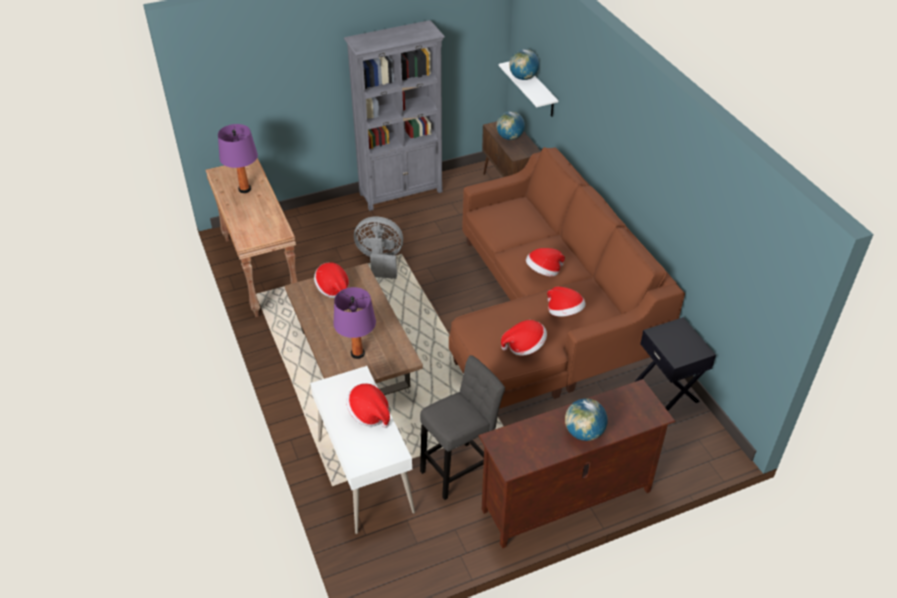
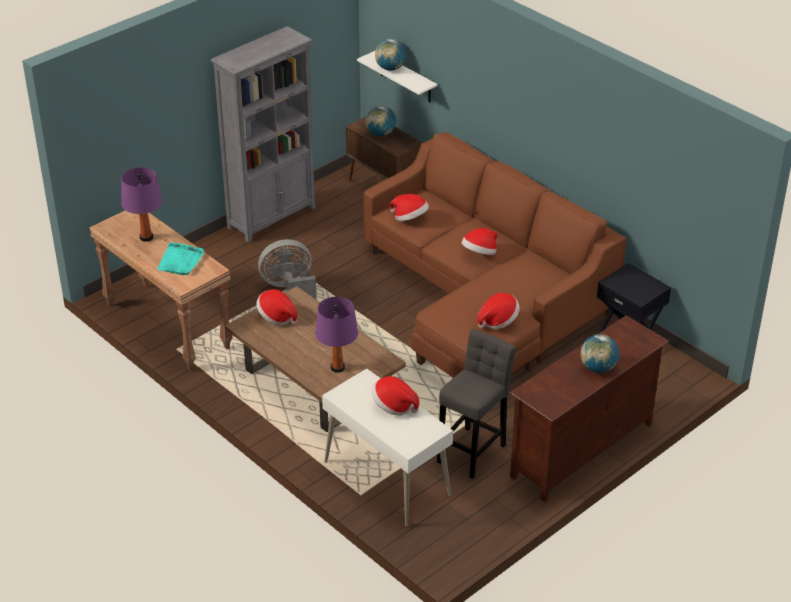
camera: 20 degrees left, 5 degrees down
(259, 218) = (180, 261): none -> turquoise tray
(564, 312) = (519, 284): hat -> hat (410, 218)

